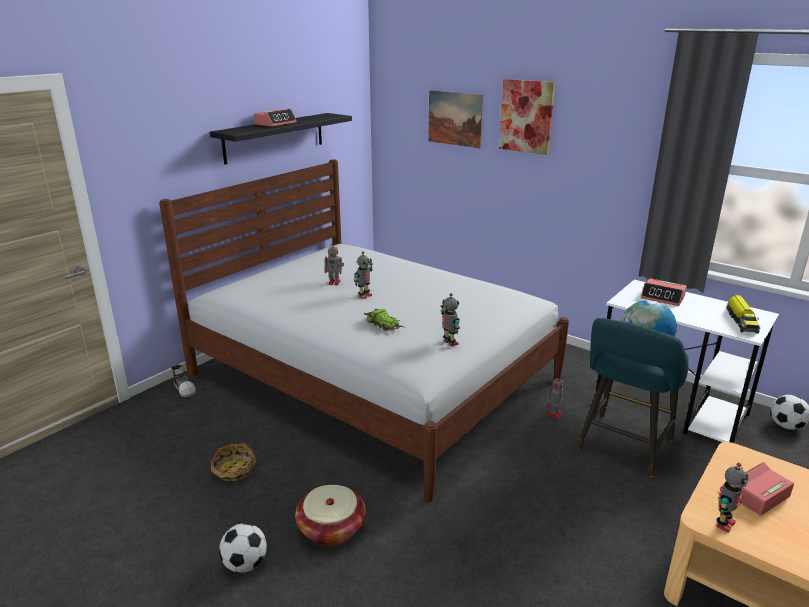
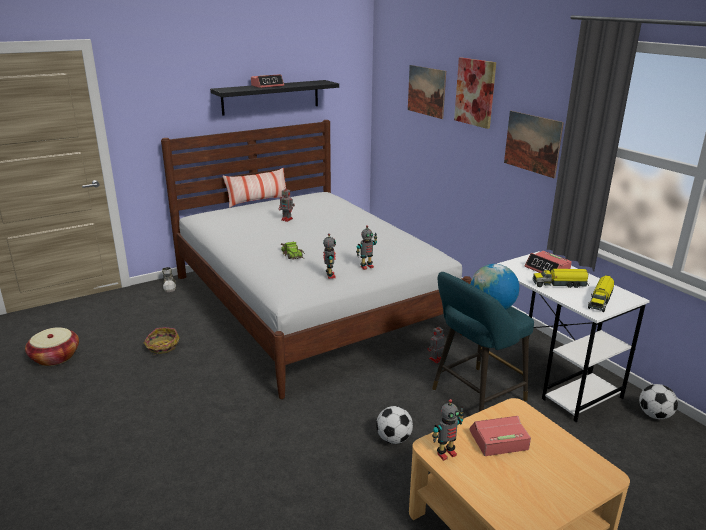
camera: 20 degrees right, 0 degrees up
(245, 564) = (126, 407): football -> football (393, 439)
(274, 265) = (257, 201): none -> pillow
(331, 528) = (198, 399): basket -> basket (55, 357)
(364, 296) = (299, 232): toy robot -> toy robot (366, 267)
(608, 166) = (532, 143): none -> picture
(690, 311) = (560, 284): none -> toy truck

